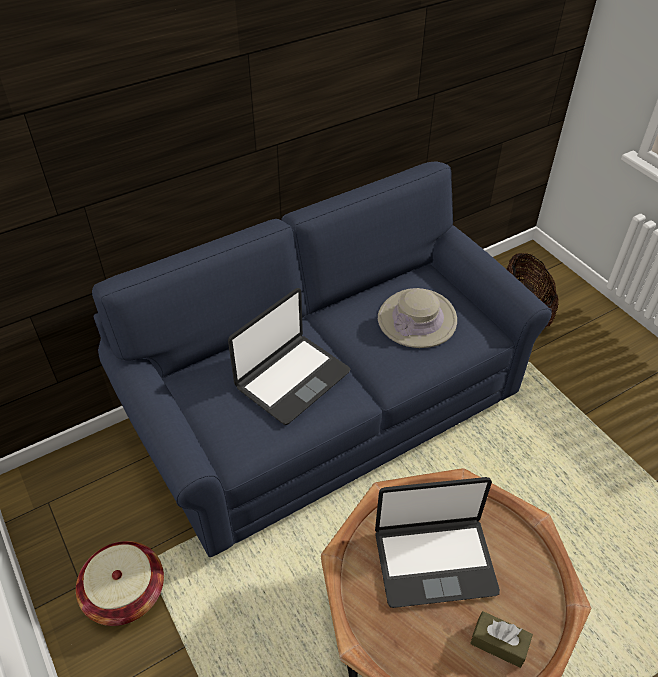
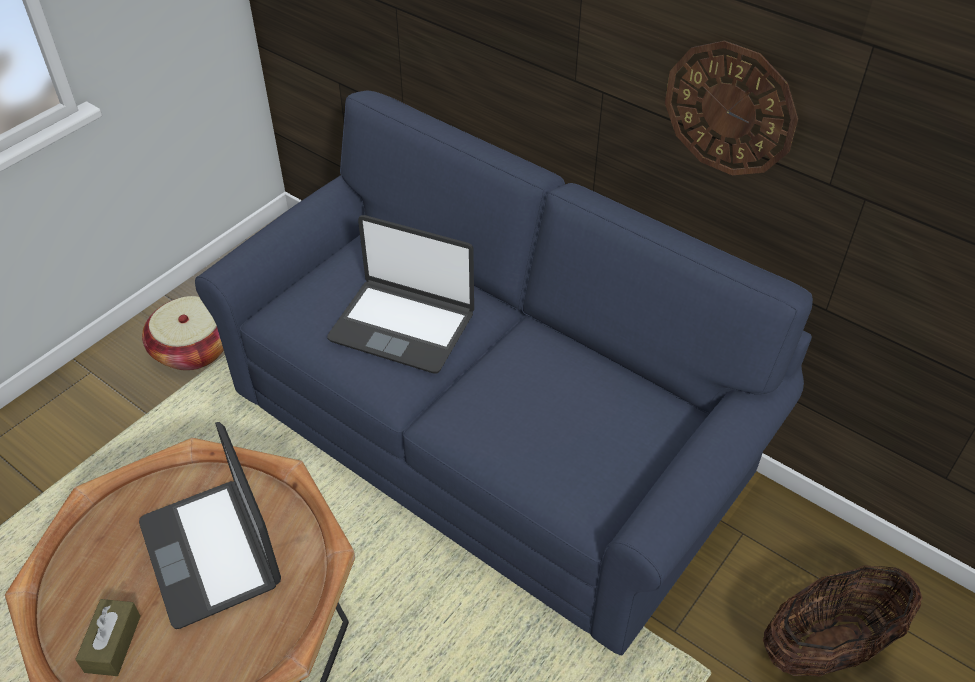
camera: 70 degrees right, 0 degrees up
(363, 94) = (730, 109): none -> wall clock
(417, 320) = (568, 421): beige hat -> none

